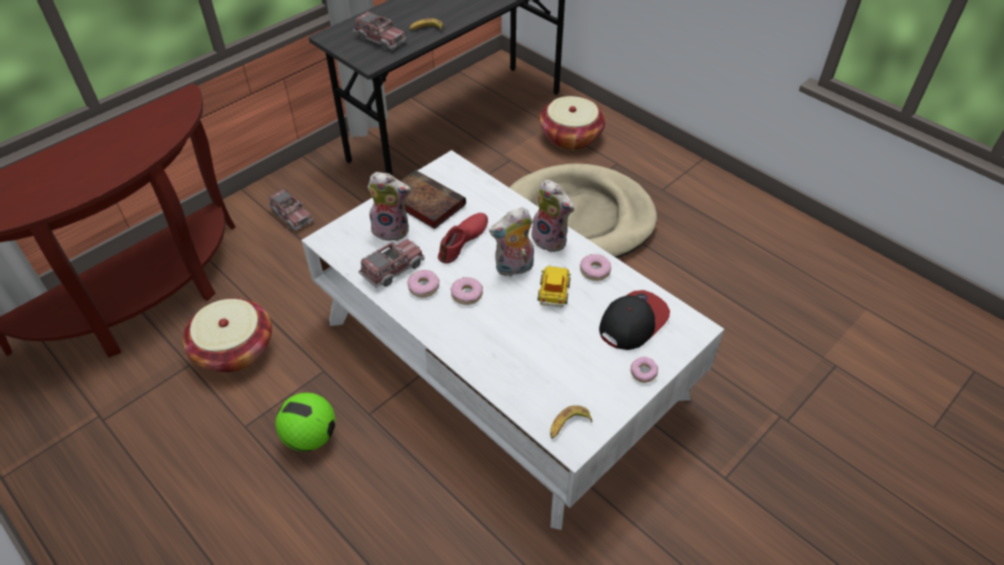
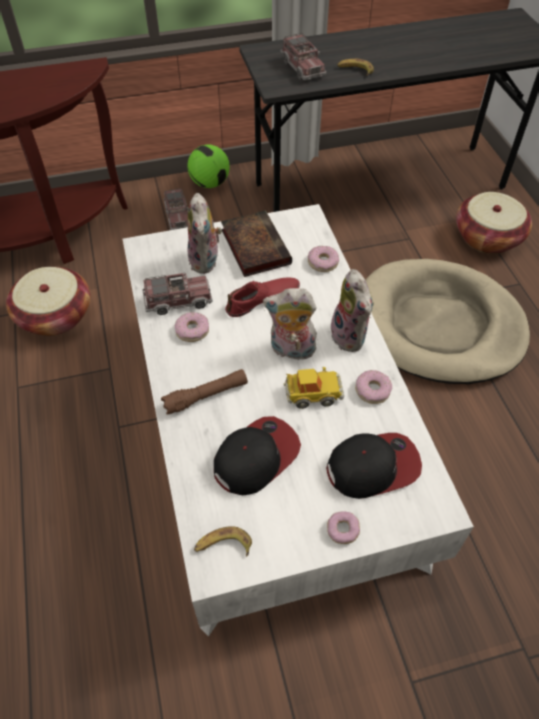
camera: 30 degrees right, 5 degrees up
(310, 437) = (59, 423): football -> football (209, 183)
(392, 229) = (206, 261): plush toy -> plush toy turned 45 degrees clockwise
(467, 294) = (226, 356): donut -> donut (322, 262)
(473, 330) = (206, 396): none -> brown flashlight
(545, 354) = (256, 457): none -> cap
(553, 292) = (313, 393): toy car -> toy car turned 45 degrees clockwise

